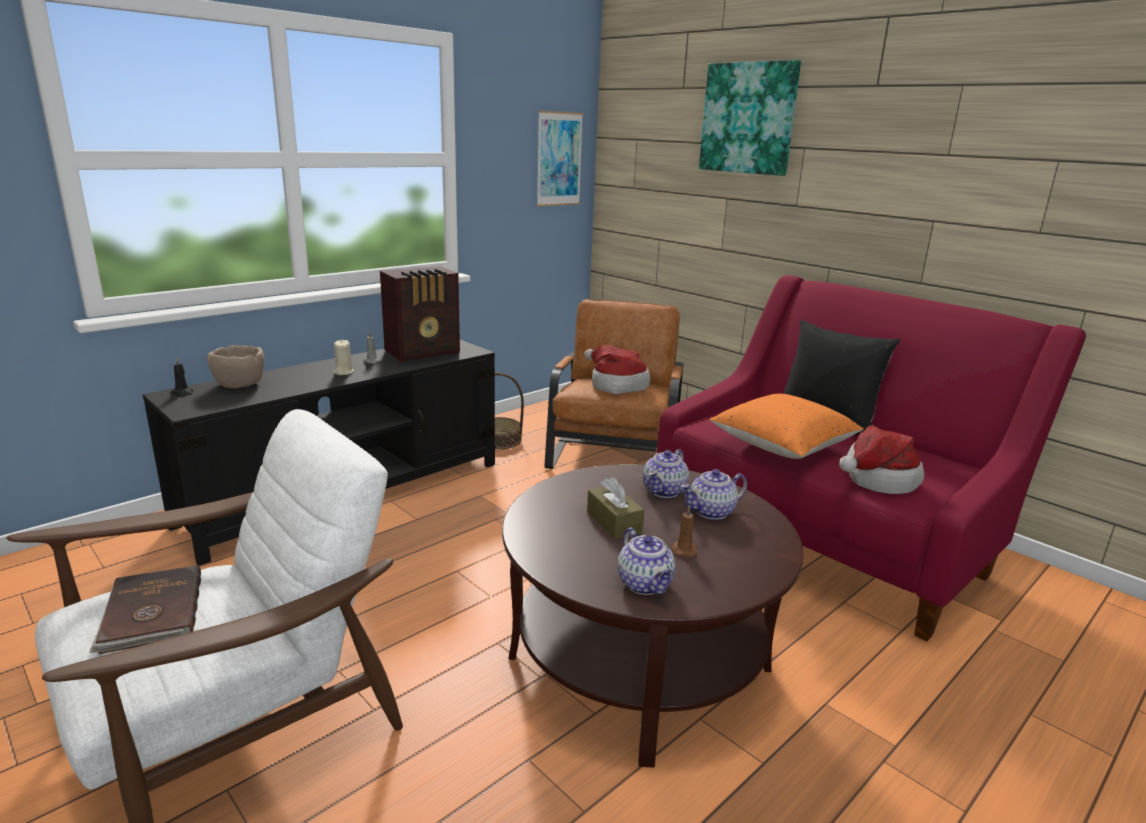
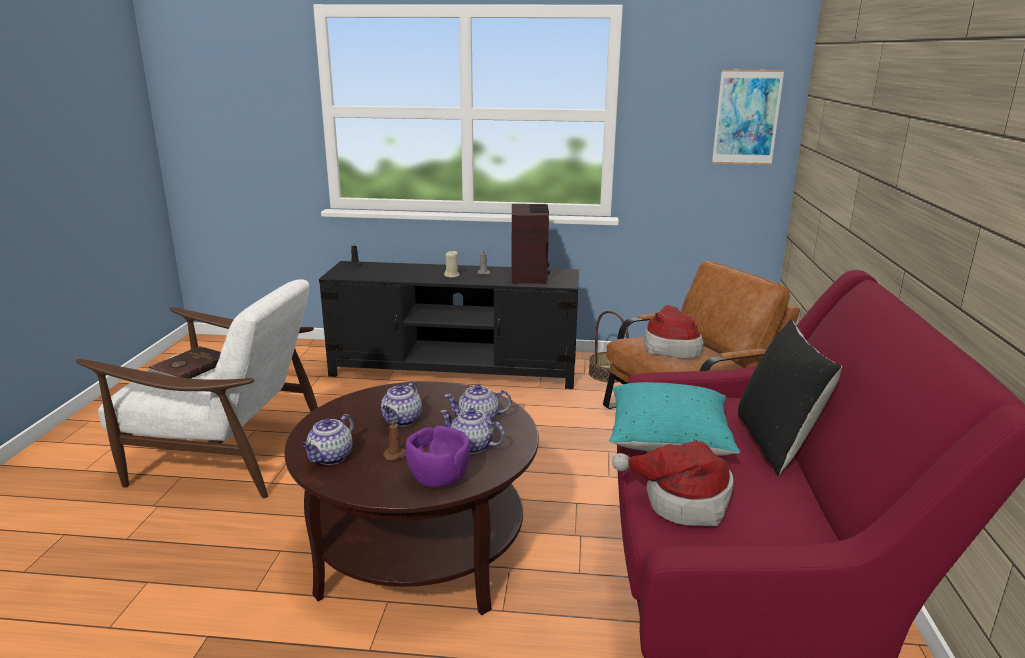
camera: 50 degrees right, 0 degrees up
(241, 384) = (388, 268): brown bowl -> none
(424, 352) = (529, 276): radio -> radio turned 105 degrees counterclockwise
(614, 522) = (402, 421): brown tissue box -> teapot
(748, 118) = (880, 78): picture -> none
(755, 546) = (440, 478): none -> purple bowl
(782, 446) = (668, 440): orange pillow -> turquoise pillow

